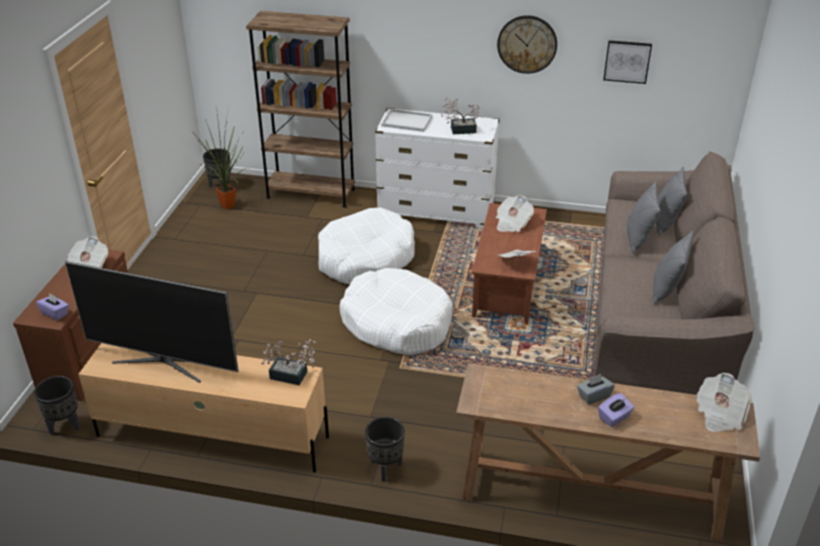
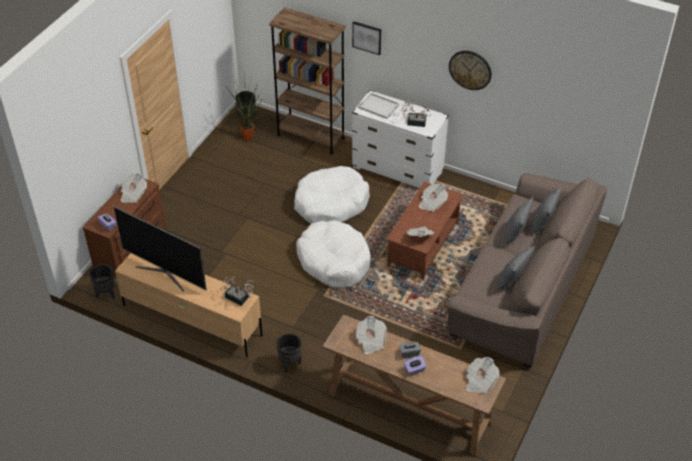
camera: 15 degrees right, 10 degrees up
(527, 391) = (370, 341): none -> newspaper
(627, 61) = (541, 97): picture -> picture (367, 37)

